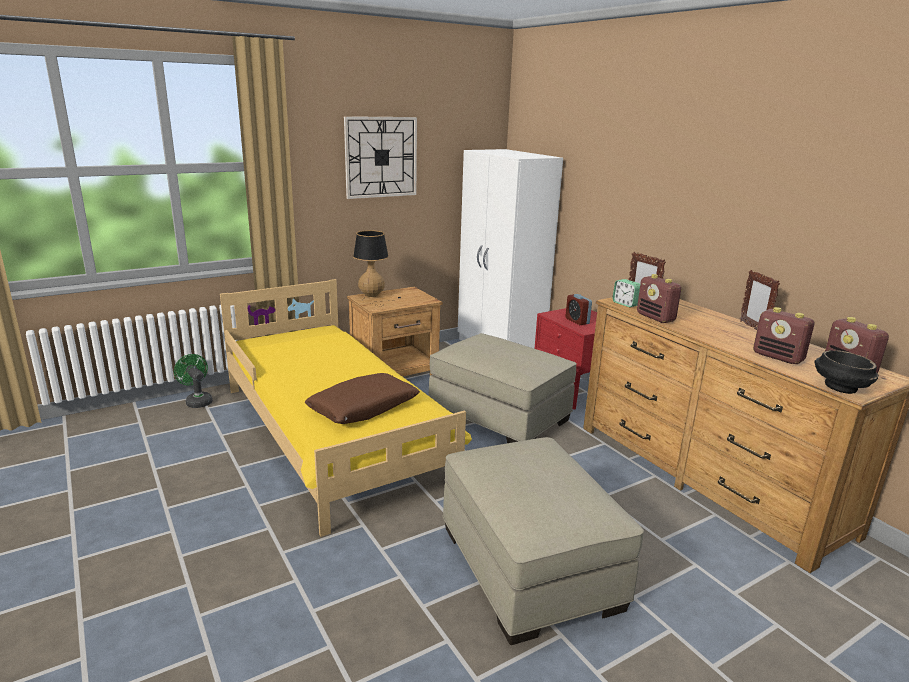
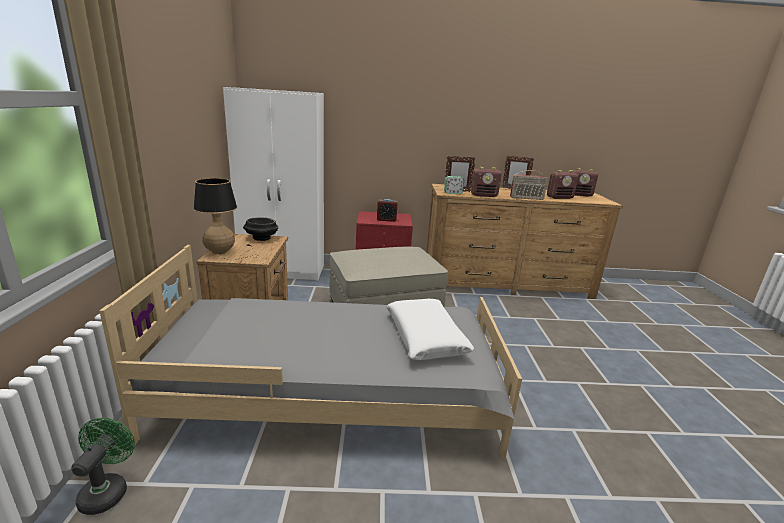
camera: 60 degrees left, 0 degrees up
(197, 401) = (107, 490): green fan -> green fan turned 105 degrees clockwise
(334, 434) = (332, 395): yellow bed -> grey bed
(363, 408) = (425, 337): brown pillow -> white pillow
(381, 157) = (178, 91): wall clock -> none
(528, 565) = (572, 369): beige ottoman -> none
(706, 339) = (526, 198): none -> radio
(839, 387) = (602, 201): black bowl -> black bowl (261, 238)

